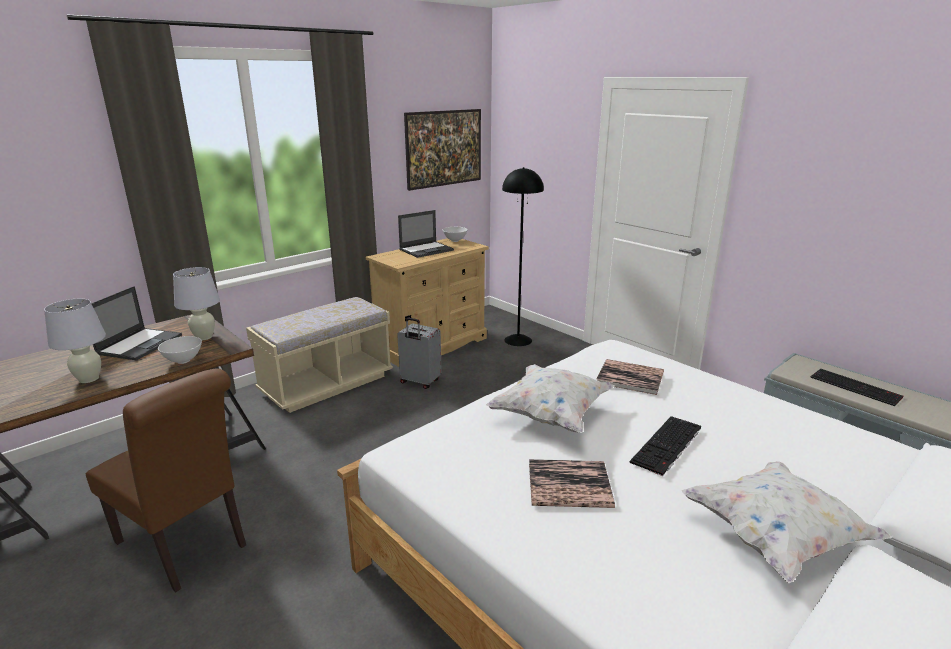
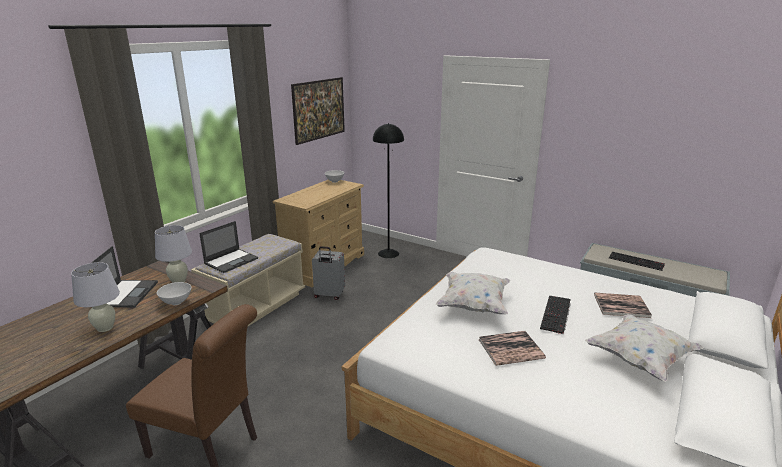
camera: 15 degrees left, 0 degrees up
(427, 250) = (318, 191): laptop -> laptop (231, 260)
(630, 377) = (511, 273): book -> book (621, 306)

